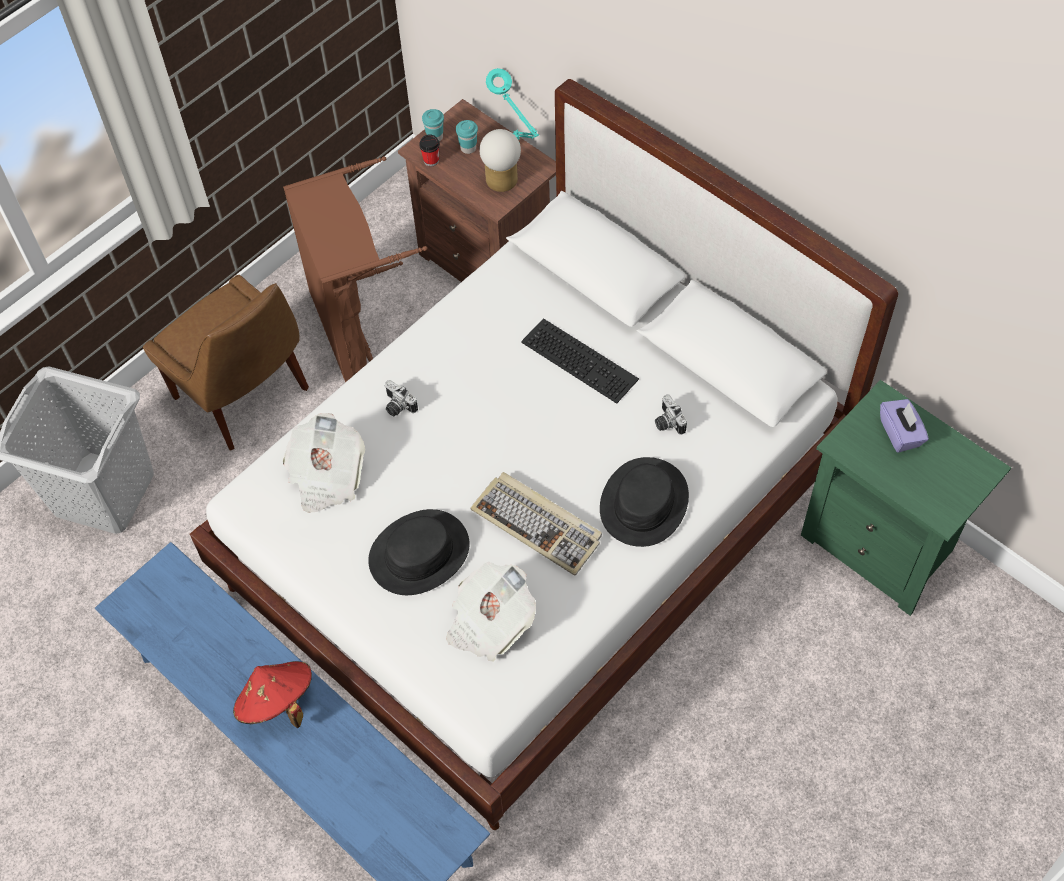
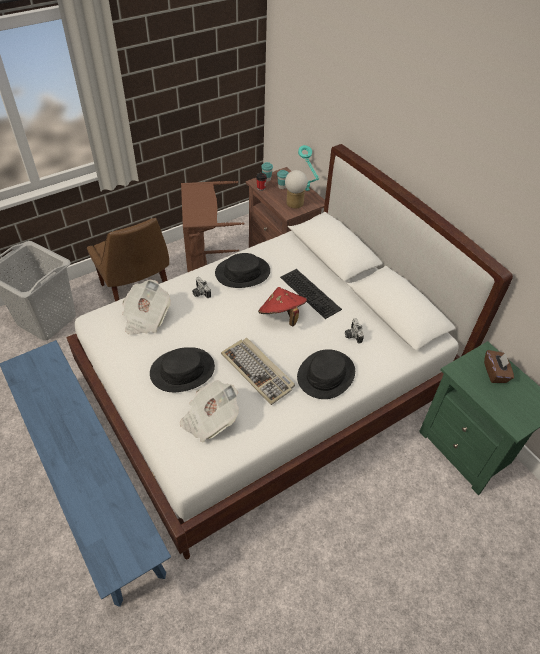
camera: 10 degrees right, 10 degrees down
(277, 703) = (74, 441): red hat -> red hat (282, 316)
(455, 348) = (242, 272): none -> black hat
(900, 433) = (495, 373): purple tissue box -> brown tissue box

